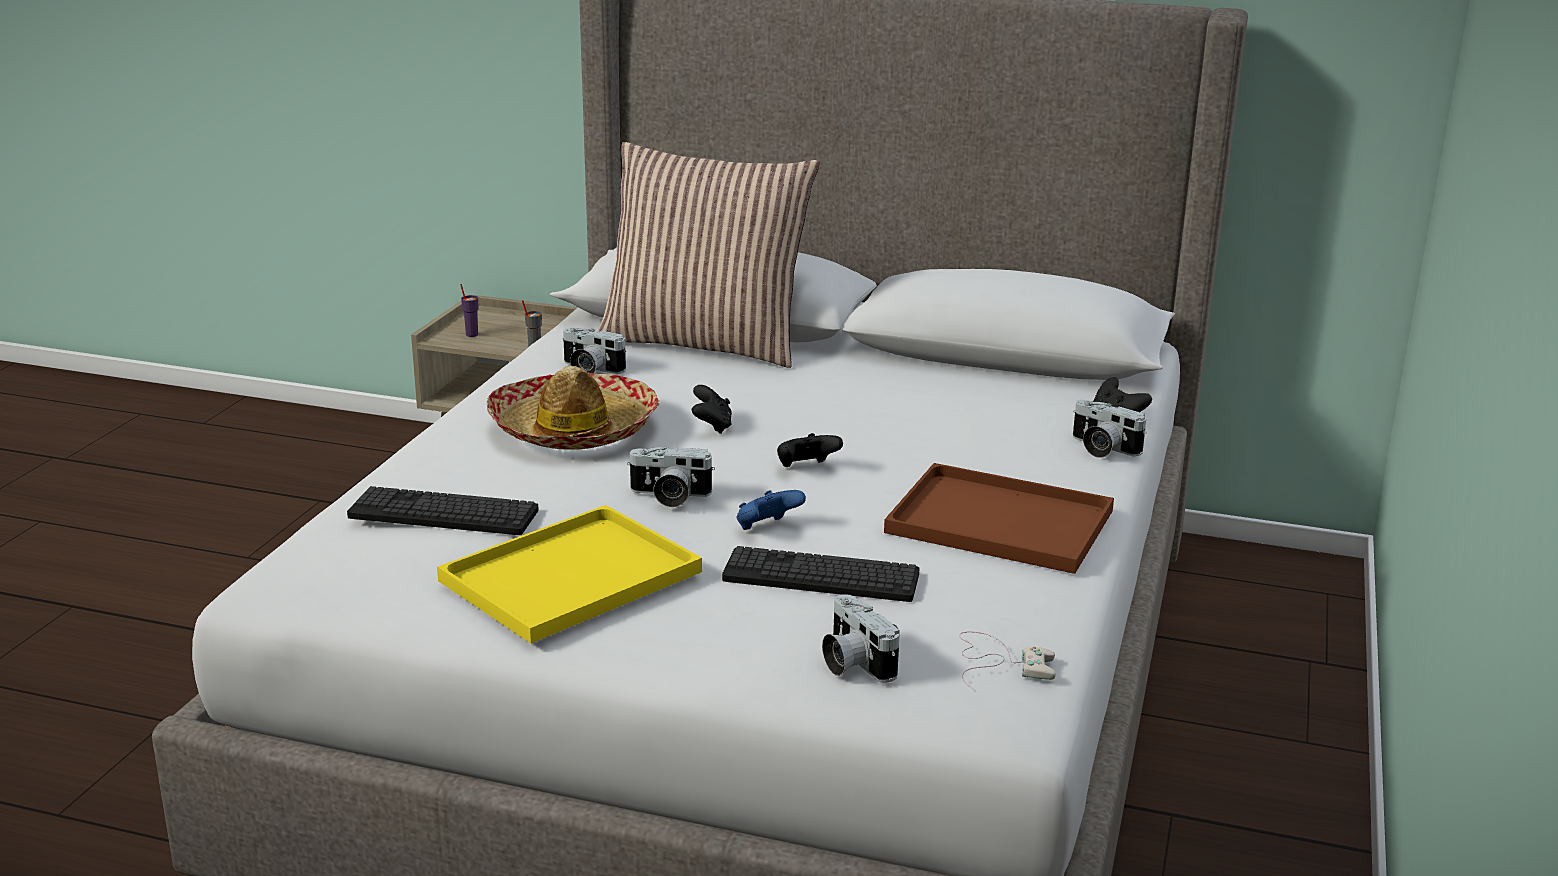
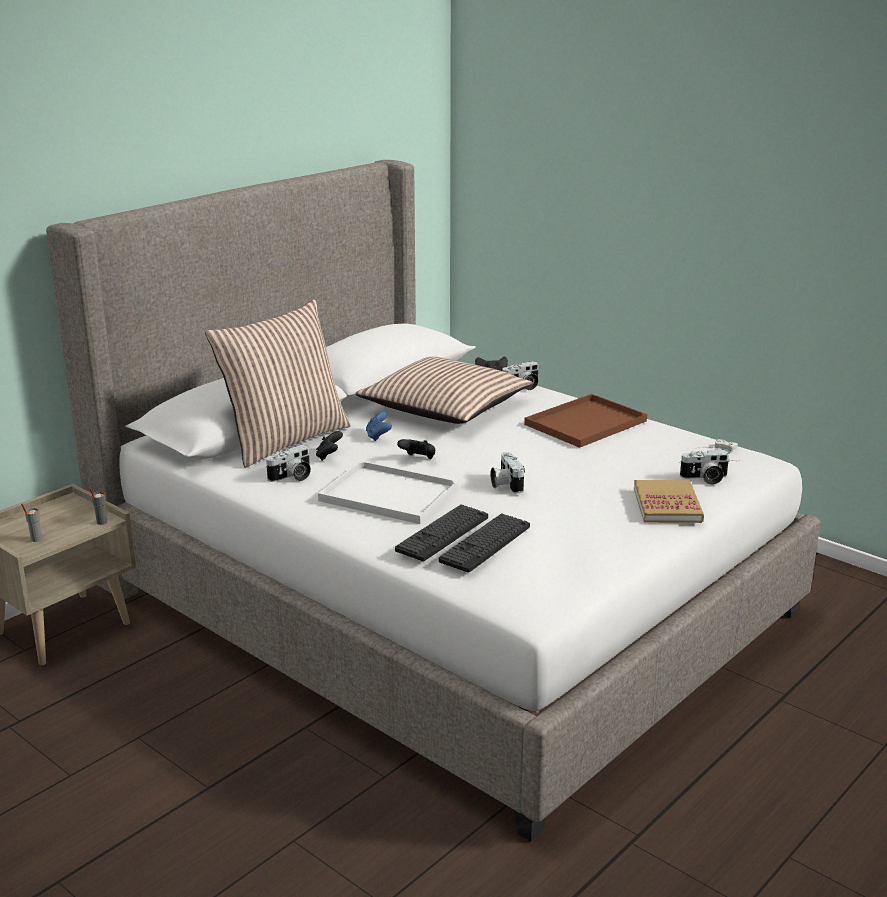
camera: 65 degrees left, 0 degrees up
(471, 334) = (36, 539): purple cup -> grey cup
(573, 574) = (583, 521): yellow tray -> none
(574, 429) = (386, 494): hat -> white tray
(669, 496) = (505, 484): camera -> camera turned 135 degrees clockwise
(704, 640) = (667, 505): none -> book
(766, 528) = (553, 471): blue game controller -> blue game controller (378, 436)
(806, 468) = (493, 448): black game controller -> black game controller (329, 456)
(821, 577) = (616, 469): keyboard -> keyboard (442, 533)
(937, 411) = (445, 407): none -> pillow

